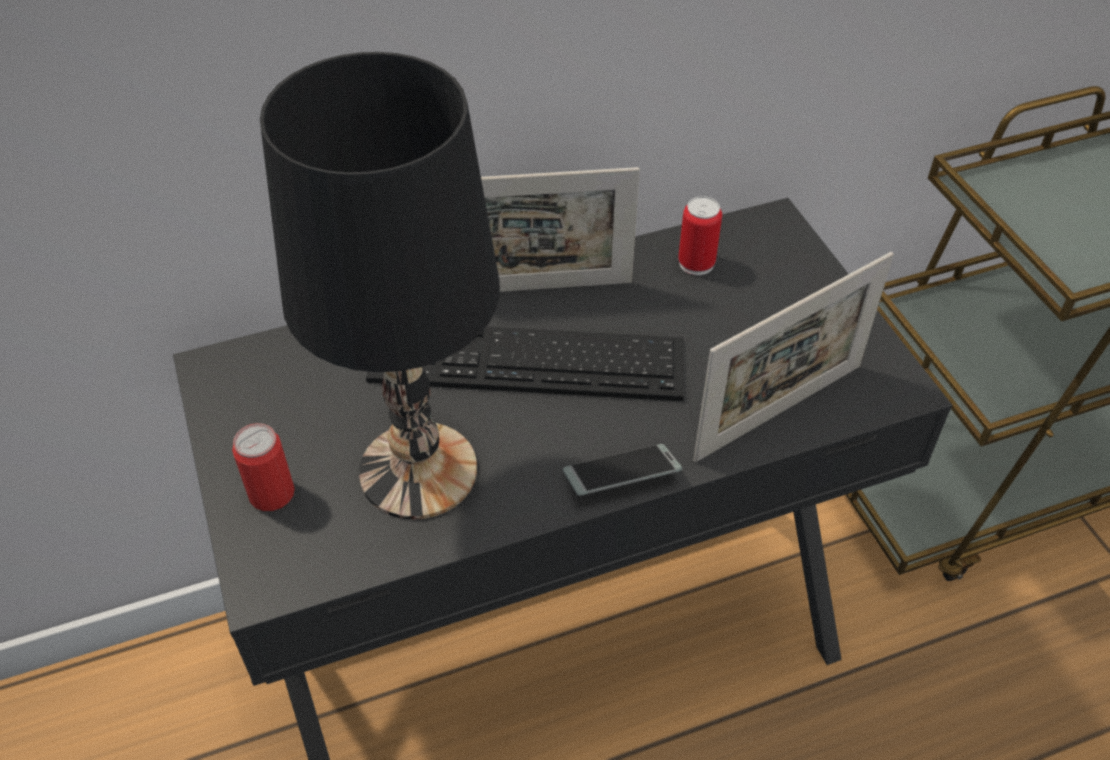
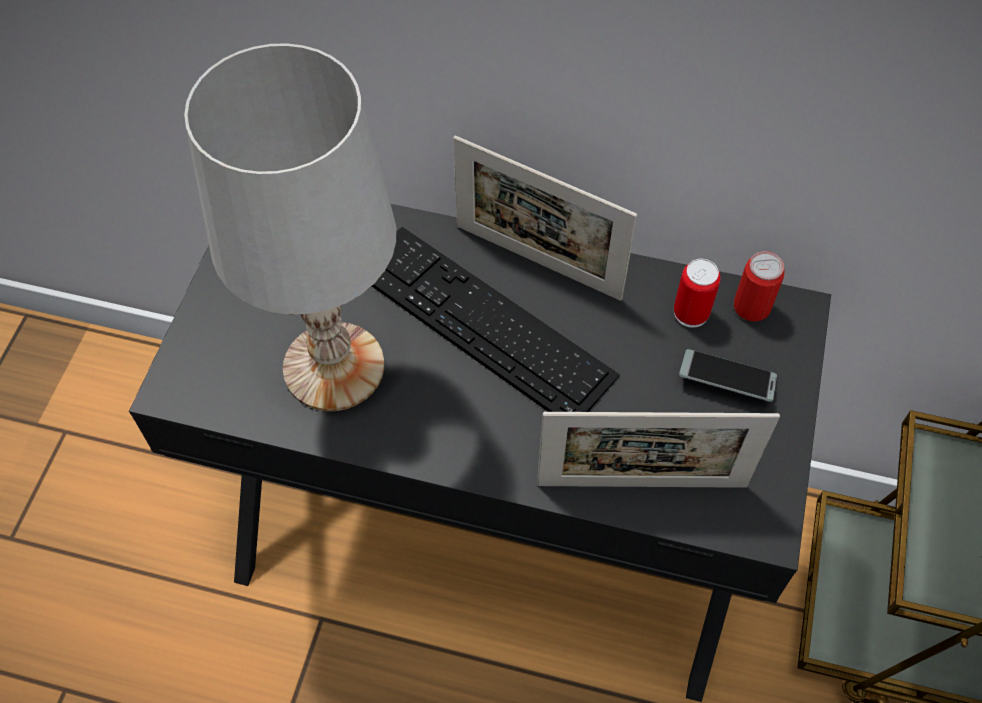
camera: 35 degrees right, 10 degrees up
(272, 493) = (226, 324): can -> can (751, 307)
(416, 470) = (333, 365): black table lamp -> white table lamp
(621, 477) = (471, 462): phone -> phone (726, 380)

